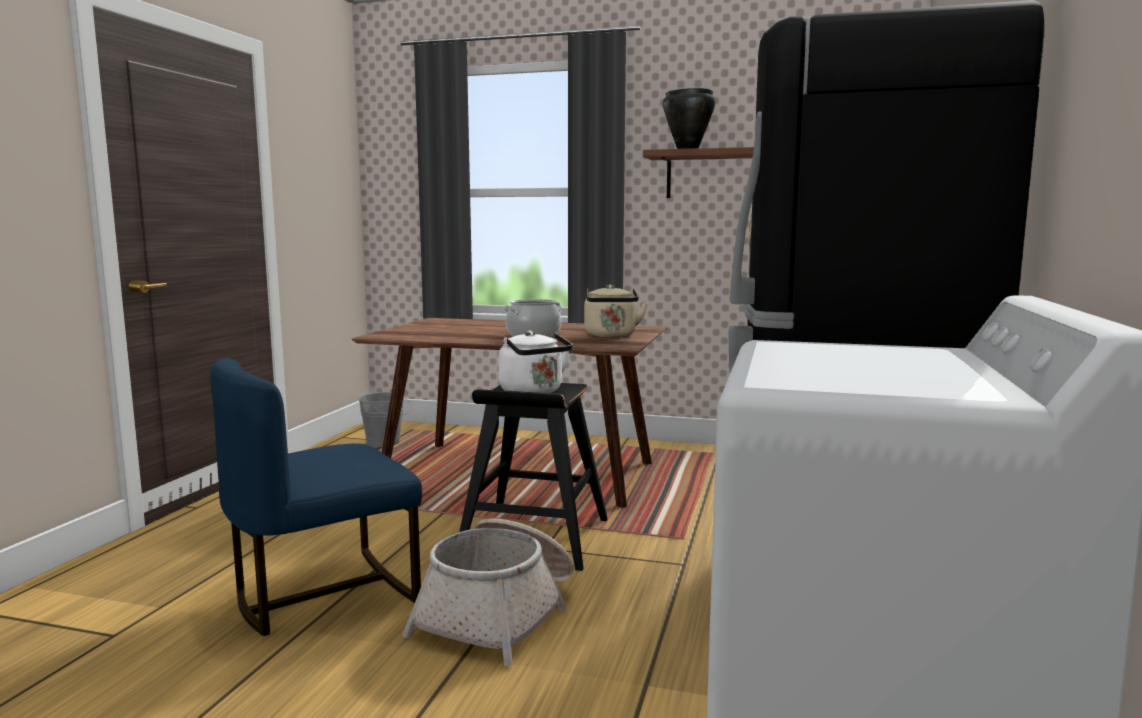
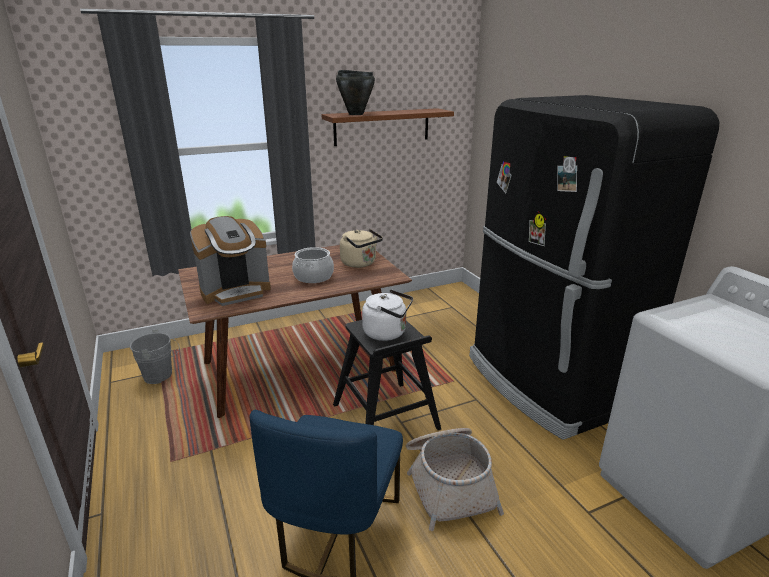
camera: 40 degrees left, 15 degrees up
(435, 331) = (235, 291): none -> coffee machine

